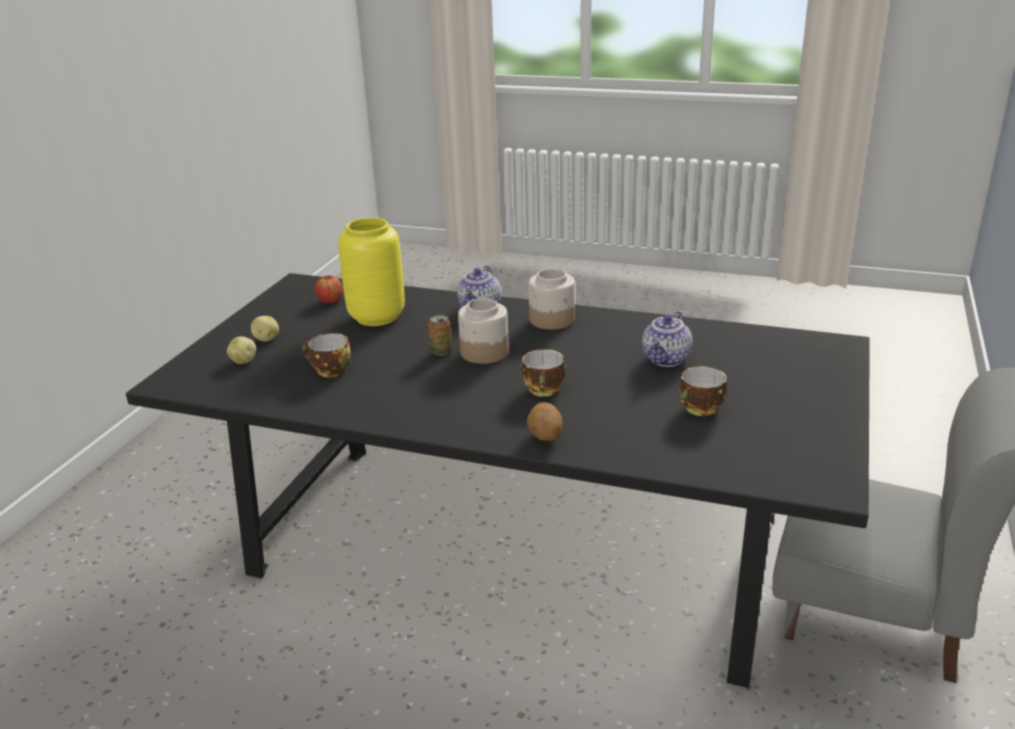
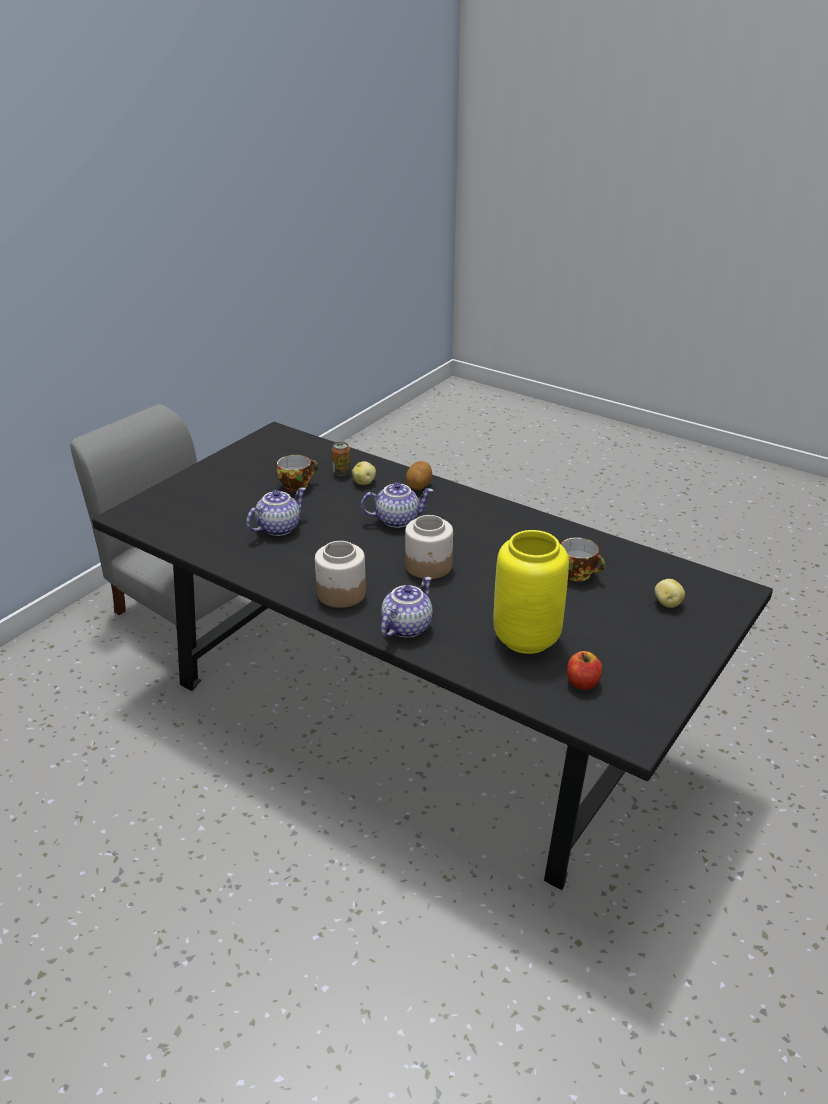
camera: 165 degrees left, 5 degrees up
(266, 339) = (651, 630): potato -> potato (364, 482)
(441, 352) = (469, 575): can -> can (341, 473)
(545, 390) = (397, 519): cup -> teapot

